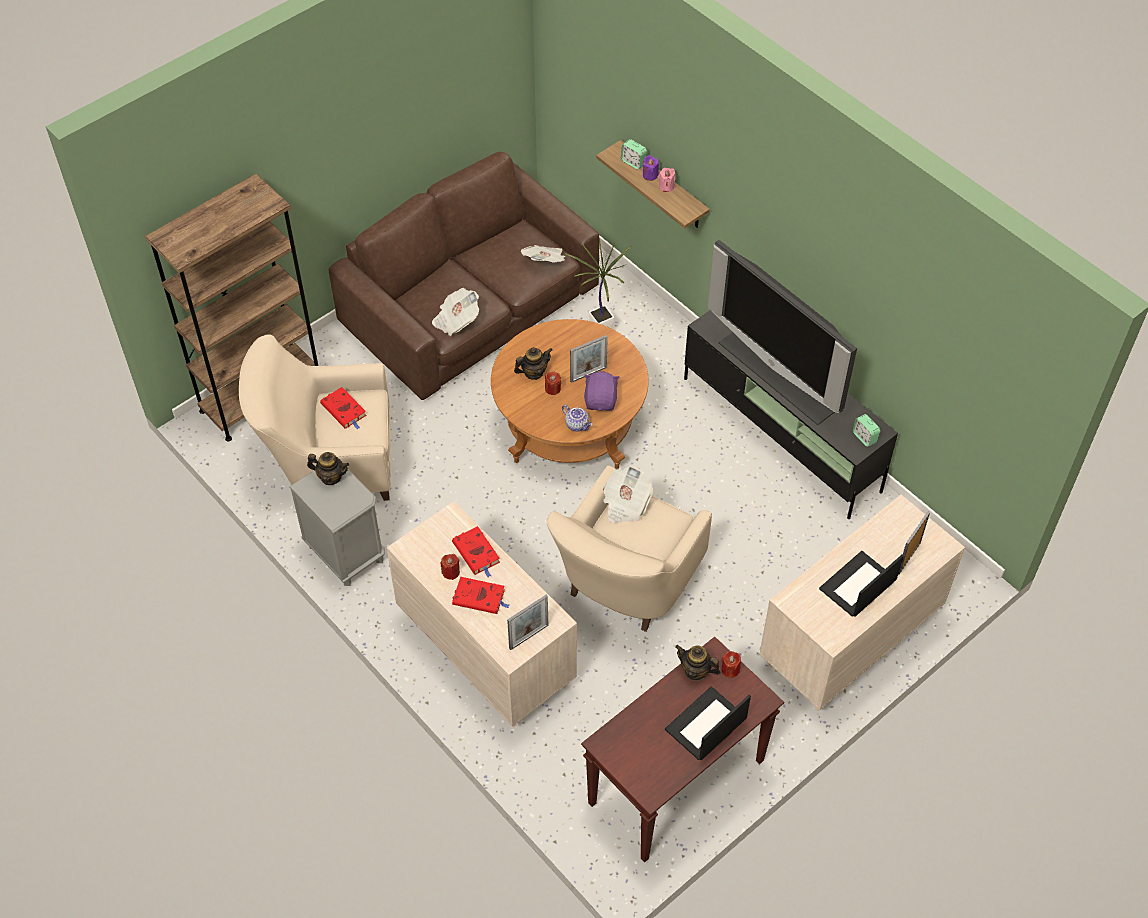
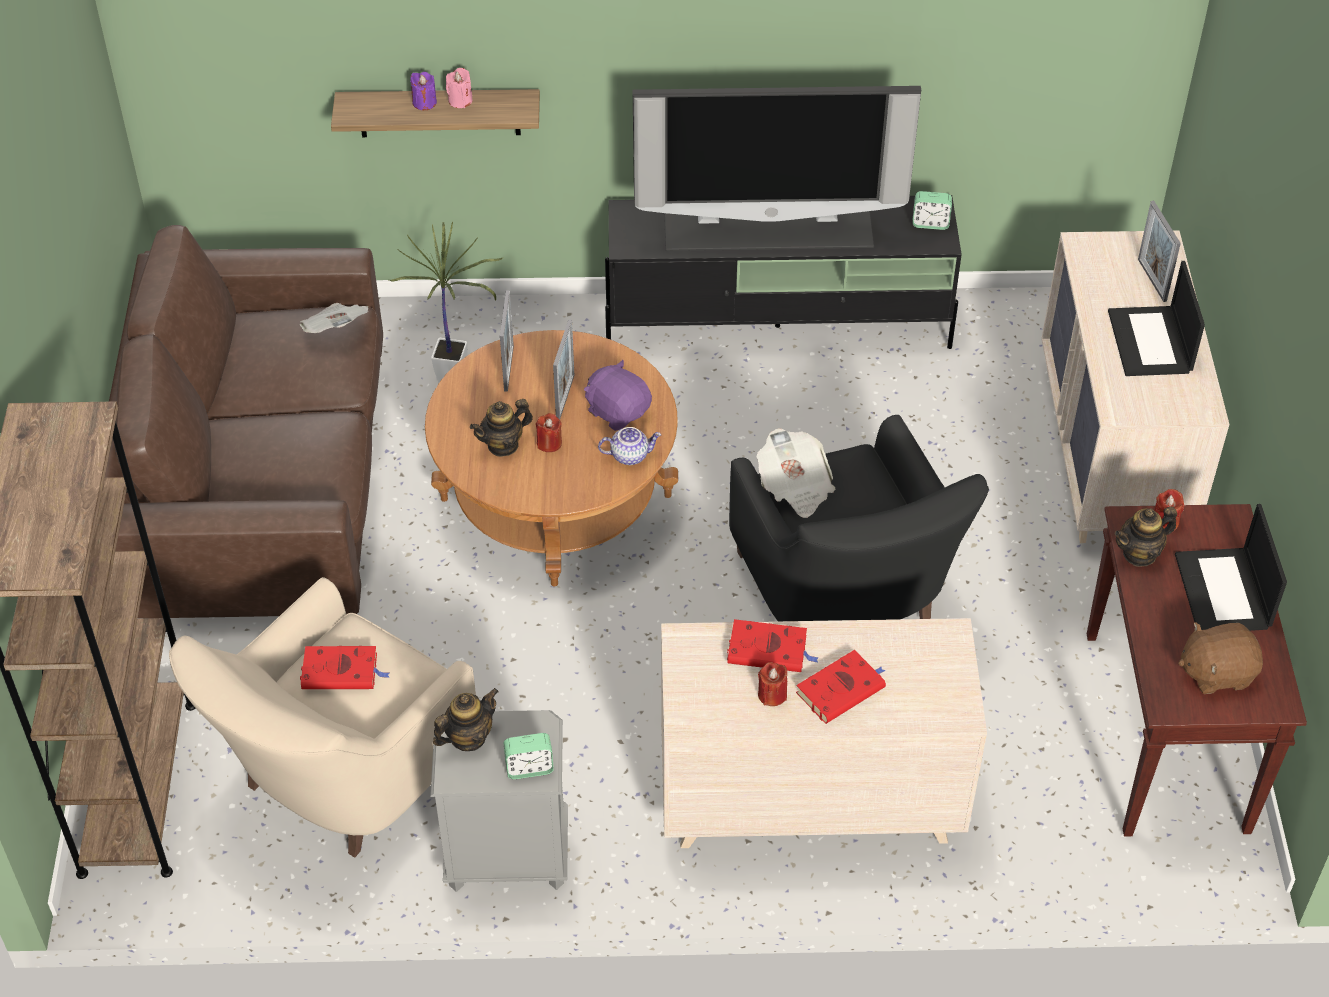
camera: 50 degrees left, 5 degrees down
(456, 320) = (324, 470): newspaper -> none
(528, 637) = (948, 677): picture frame -> picture frame (509, 368)
(533, 372) = (503, 445): teapot -> teapot turned 135 degrees counterclockwise
(625, 586) = (847, 600): beige armchair -> black armchair
(633, 162) = (386, 103): alarm clock -> alarm clock (529, 768)
(645, 753) = (1216, 672): none -> brown plush toy

